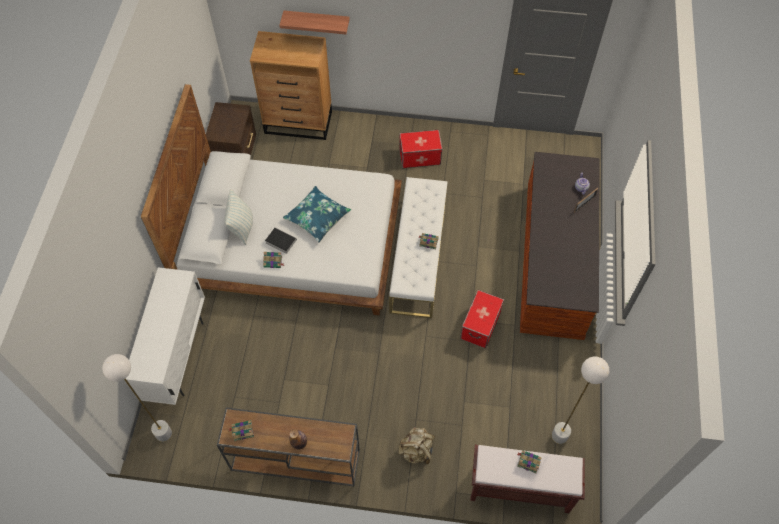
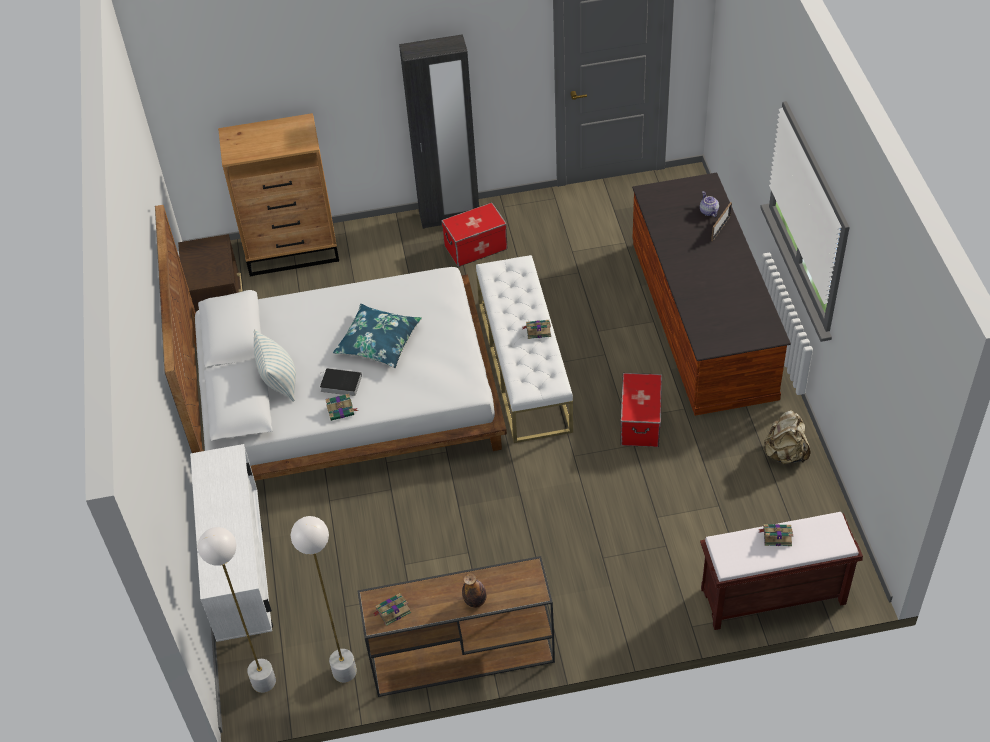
camera: 15 degrees left, 10 degrees down
(317, 21) = (298, 93): shelf -> none
(411, 128) = (449, 216): none -> black wardrobe
(417, 450) = (620, 593): beige backpack -> beige backpack (785, 453)
(559, 435) = (796, 519): white floor lamp -> white floor lamp (344, 672)

